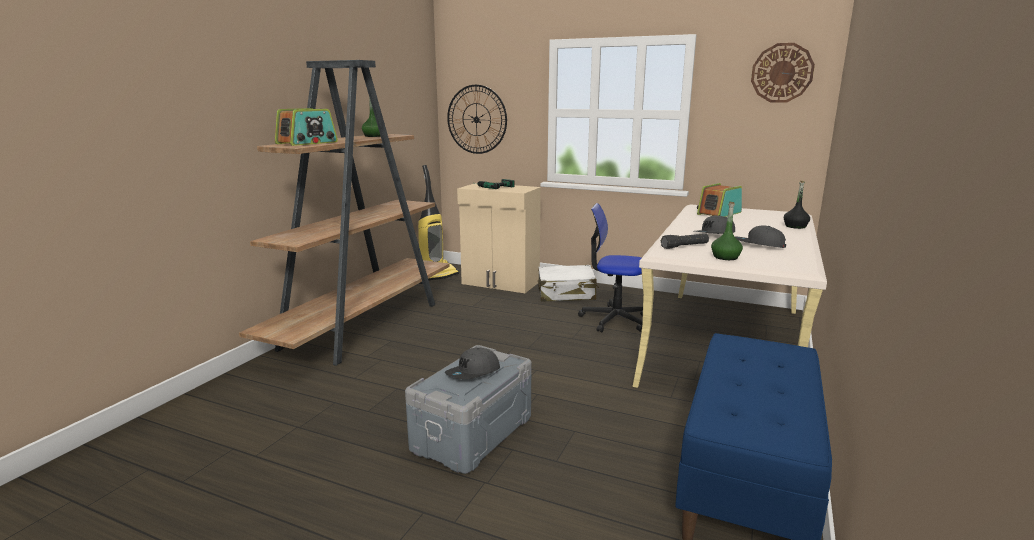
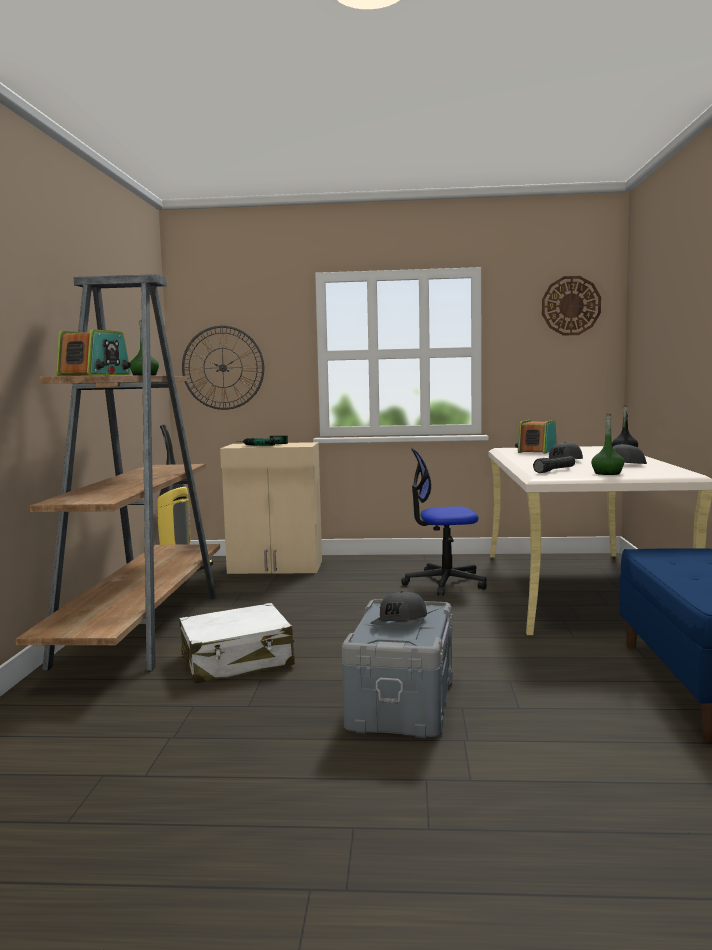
camera: 20 degrees left, 10 degrees down
(566, 293) = (366, 568): white suitcase -> white suitcase (237, 661)

